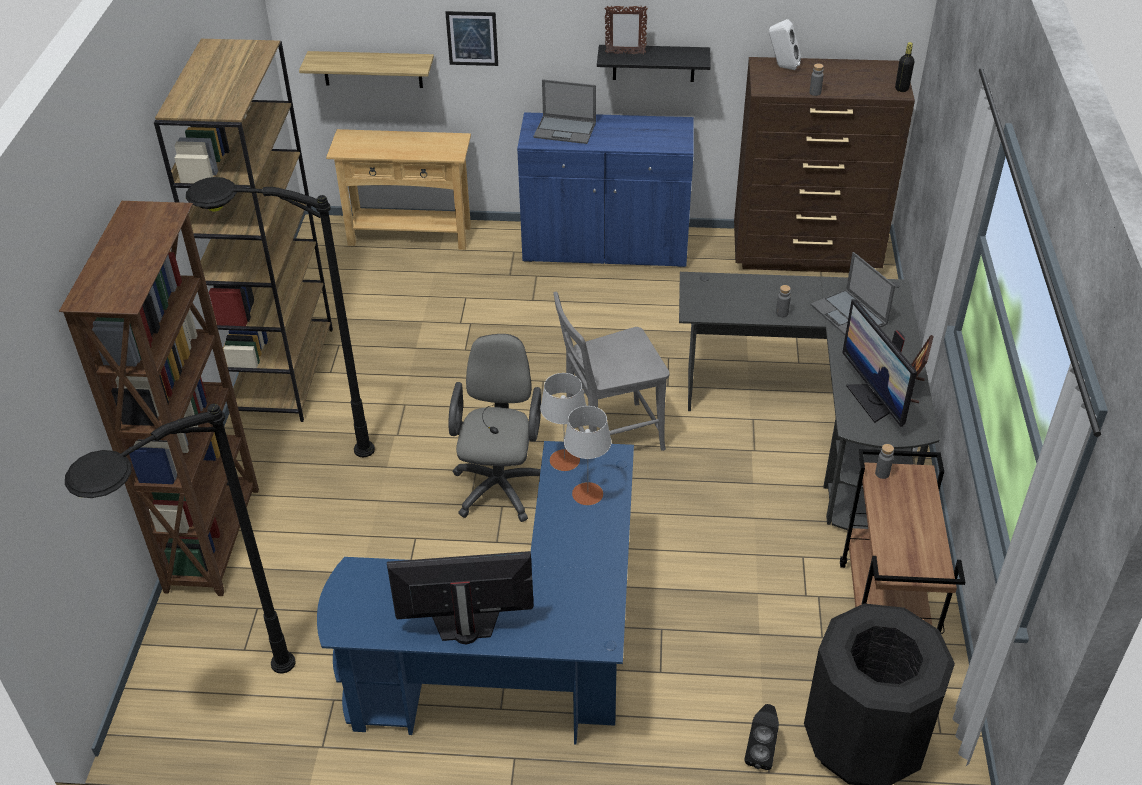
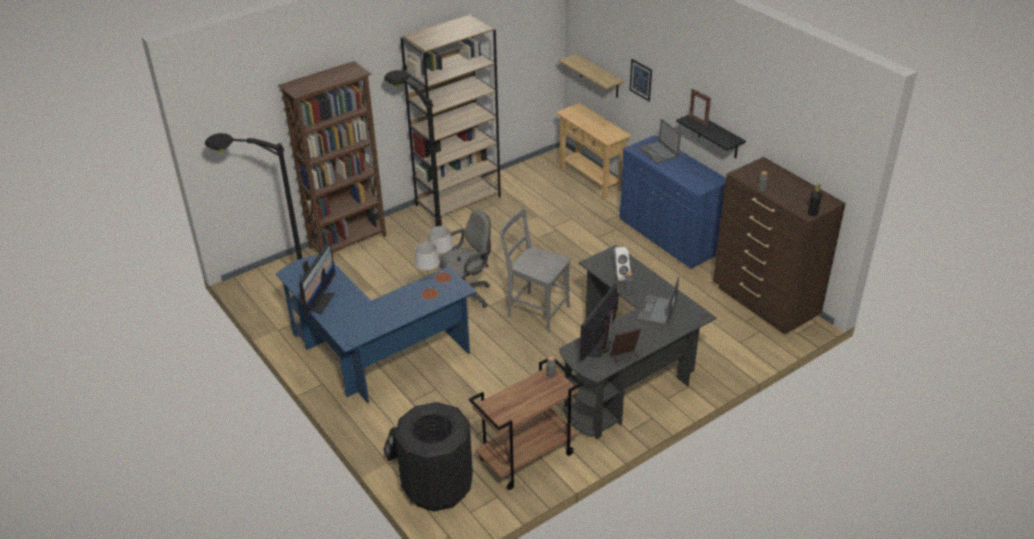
camera: 50 degrees right, 5 degrees down
(466, 628) = (320, 302): monitor -> monitor turned 60 degrees clockwise
(782, 67) = (770, 170): white speaker -> white speaker (619, 275)

